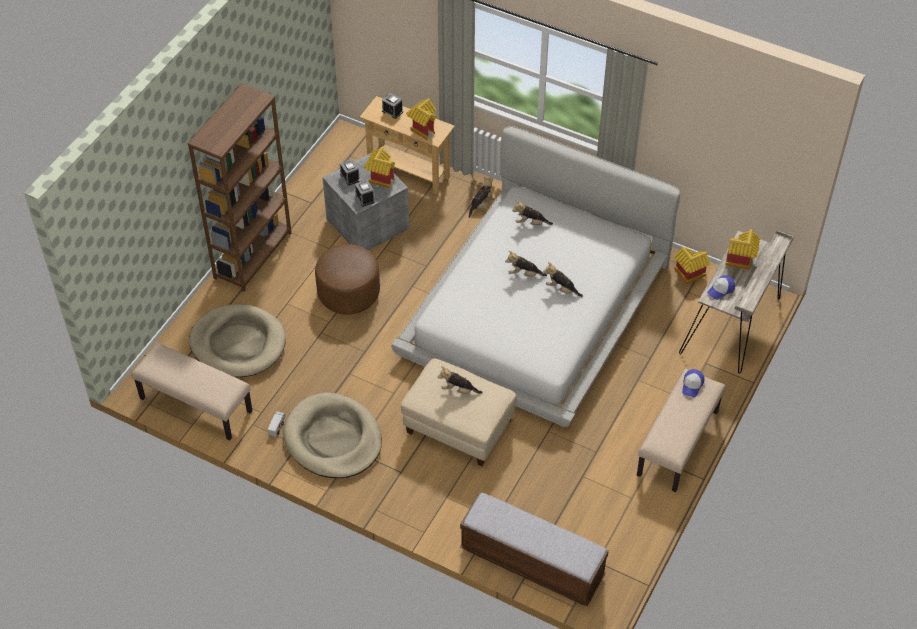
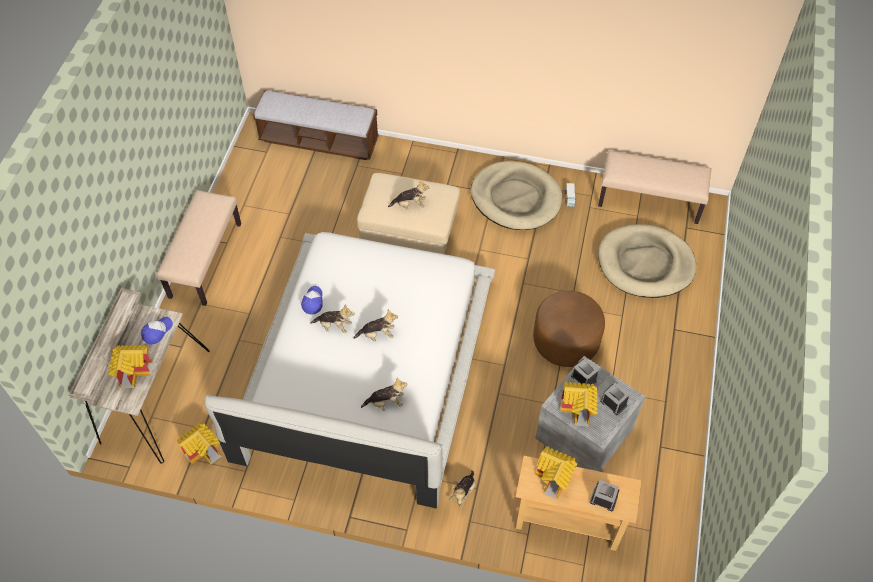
camera: 165 degrees right, 5 degrees up
(253, 255) = (686, 362): brown bookcase -> none
(692, 385) = (188, 260): cap -> cap (312, 301)

